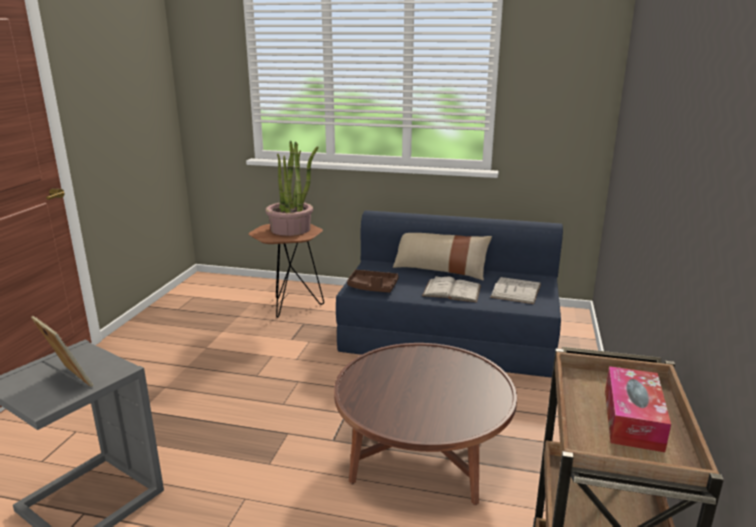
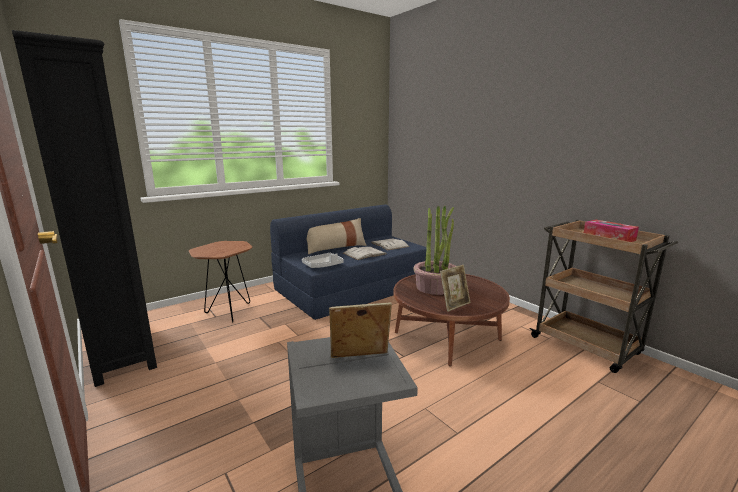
camera: 50 degrees left, 5 degrees down
(186, 301) = (120, 347): none -> black bookcase
(291, 229) = (221, 246): potted plant -> potted plant (435, 287)
(372, 287) = (323, 265): brown tray -> grey tray
(380, 404) = (454, 305): none -> picture frame

